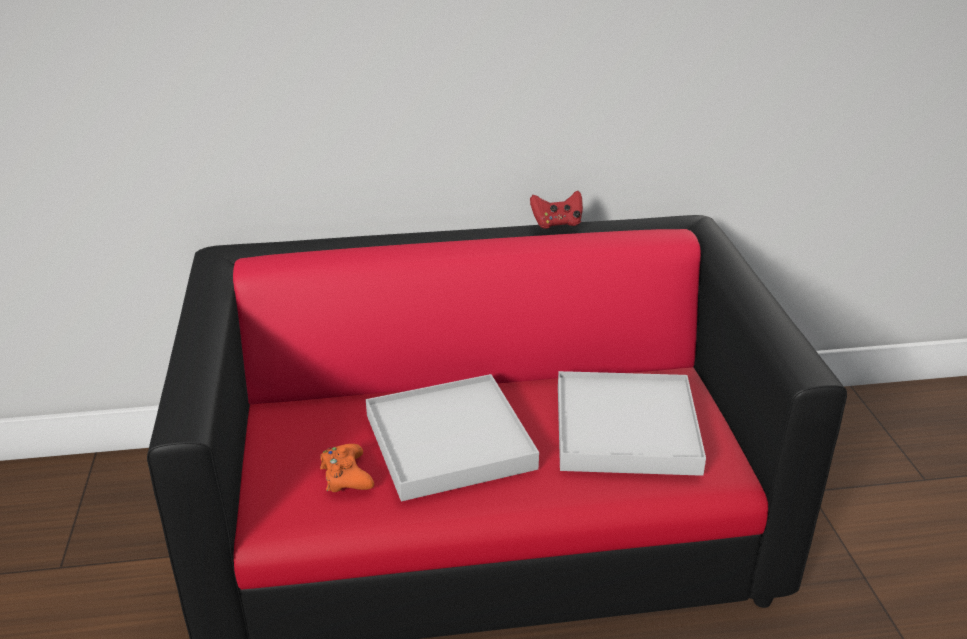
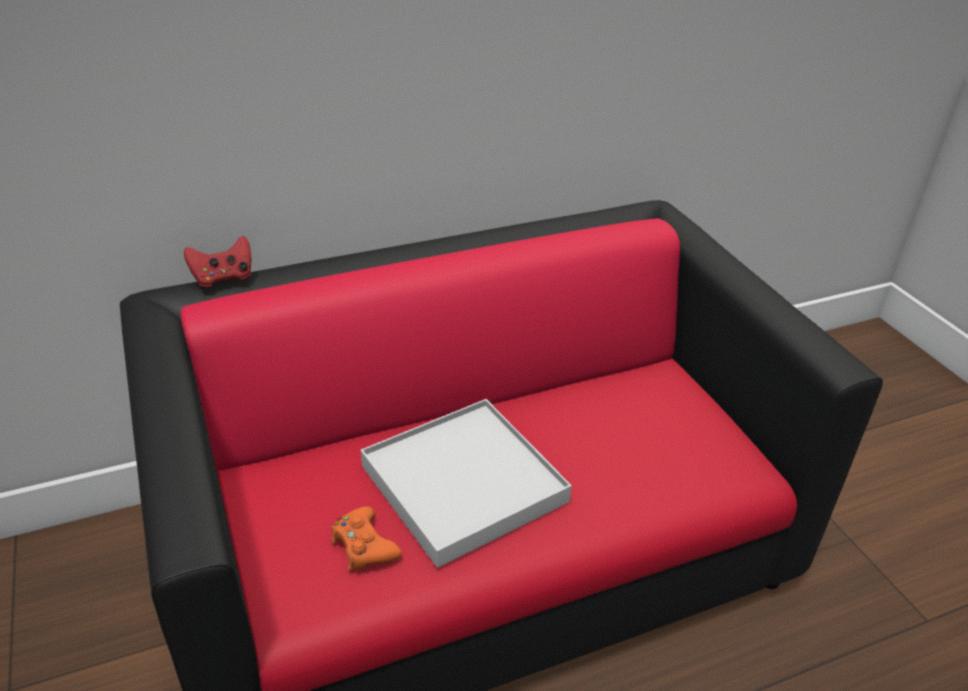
camera: 15 degrees left, 5 degrees up
(557, 223) = (524, 225): red game controller -> red game controller (223, 278)
(626, 428) = (639, 439): white tray -> none

